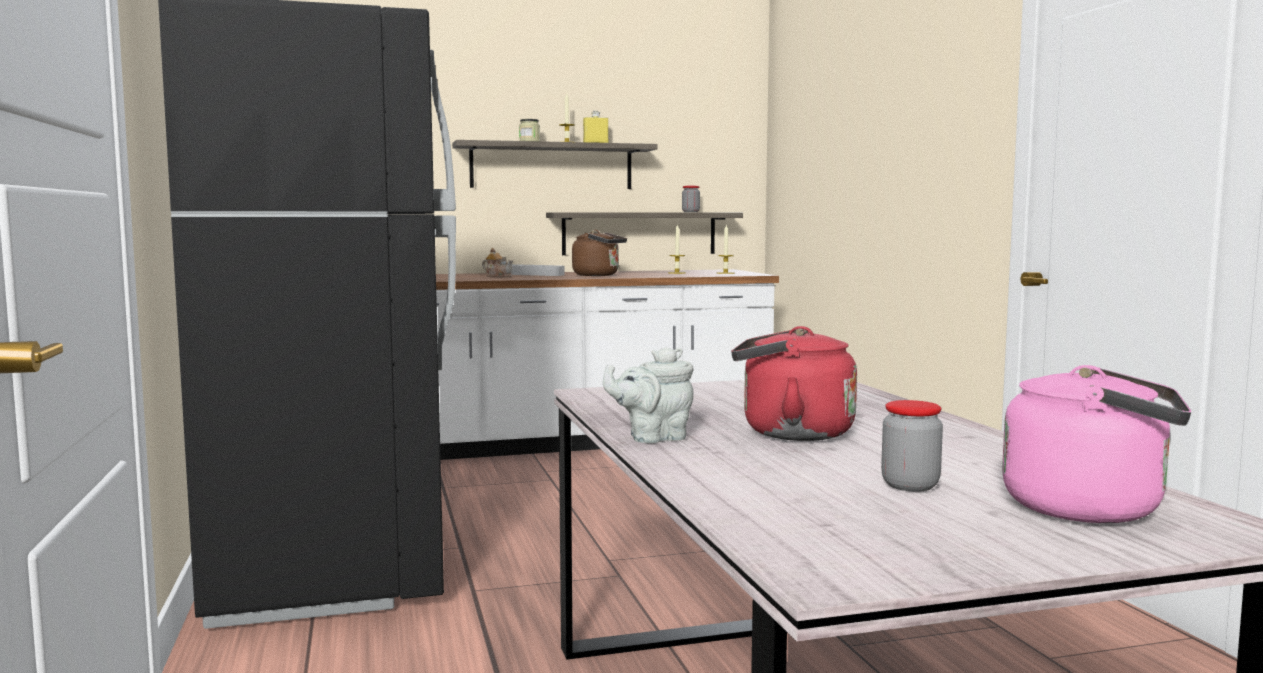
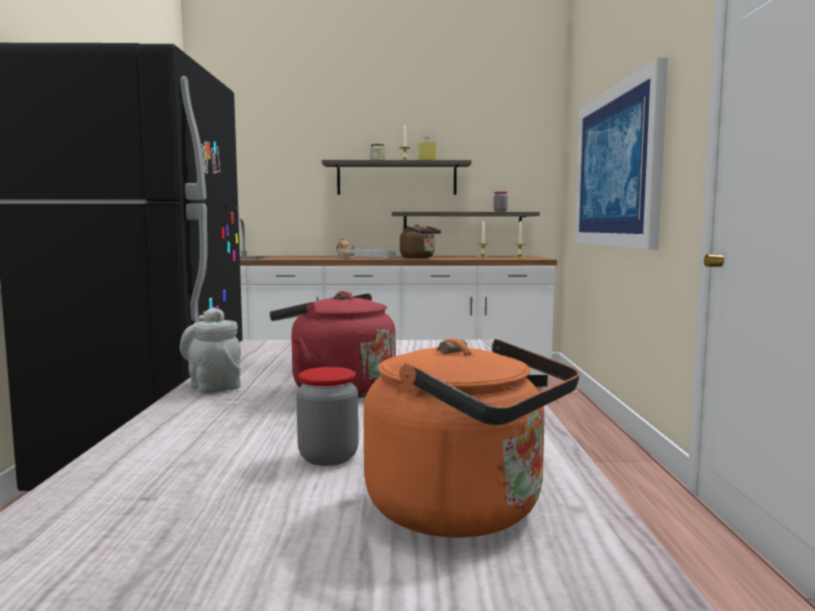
camera: 15 degrees right, 0 degrees up
(653, 438) = (213, 386): grey teapot -> grey teapot turned 60 degrees clockwise
(866, 163) = (616, 168): none -> picture
(1092, 509) = (465, 511): pink kettle -> orange kettle

